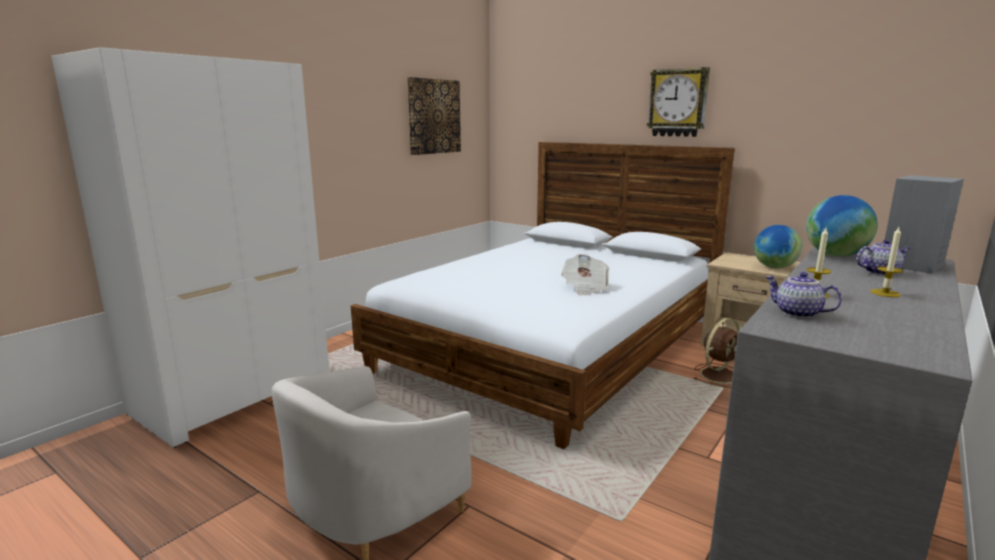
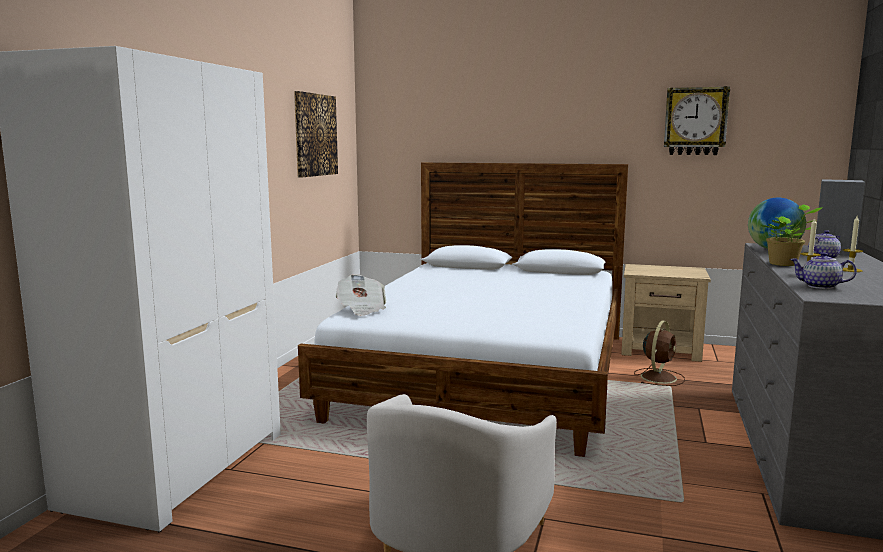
camera: 20 degrees left, 5 degrees down
(585, 288) = (542, 302): newspaper -> newspaper (361, 309)
(678, 103) = (569, 122): wall clock -> wall clock (695, 121)
(774, 267) = (680, 272): globe -> none
(811, 277) = (785, 264): none -> potted plant

